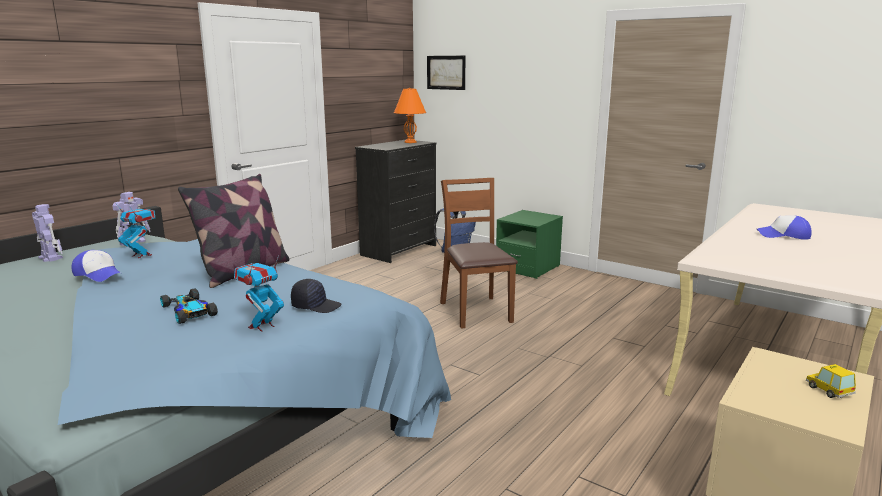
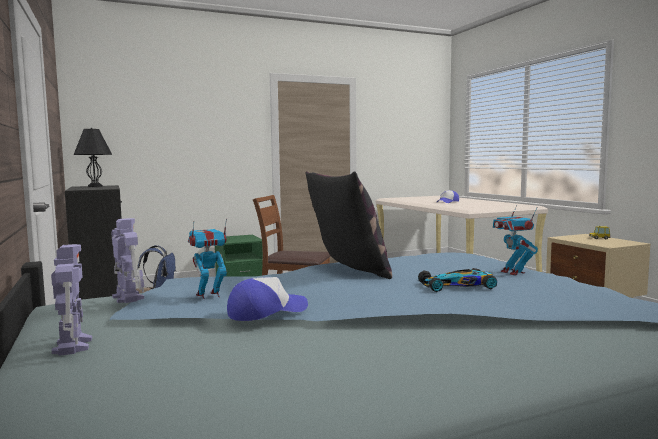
camera: 60 degrees left, 10 degrees down
(50, 257) = (73, 345): toy robot -> toy robot turned 90 degrees clockwise
(316, 306) = (474, 261): black cap -> none
(410, 142) = (94, 186): orange table lamp -> black table lamp
(446, 72) = (109, 116): picture -> none

